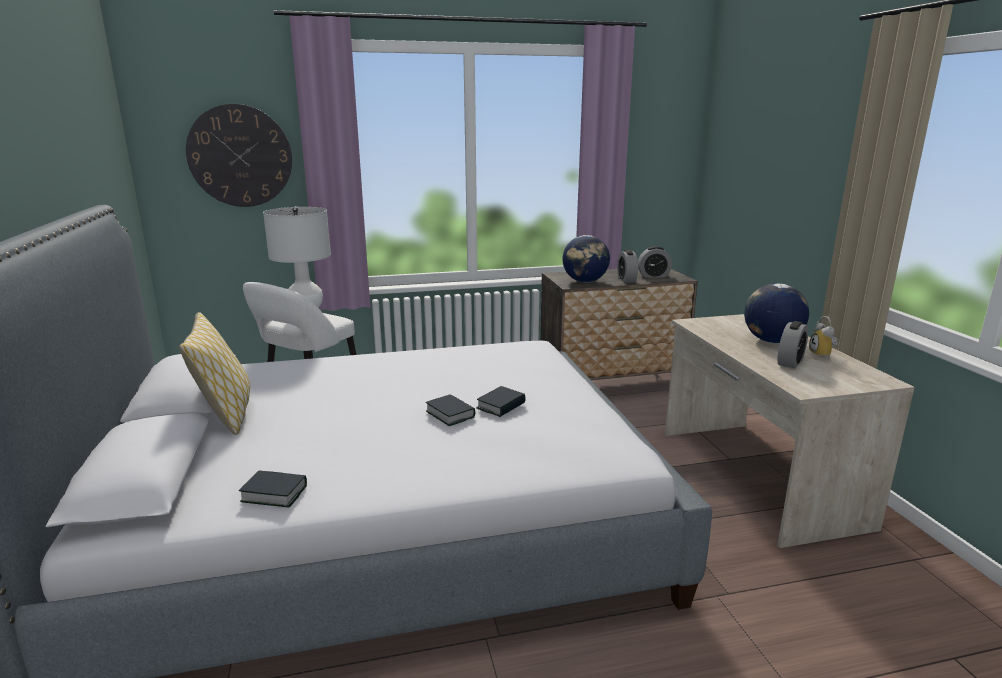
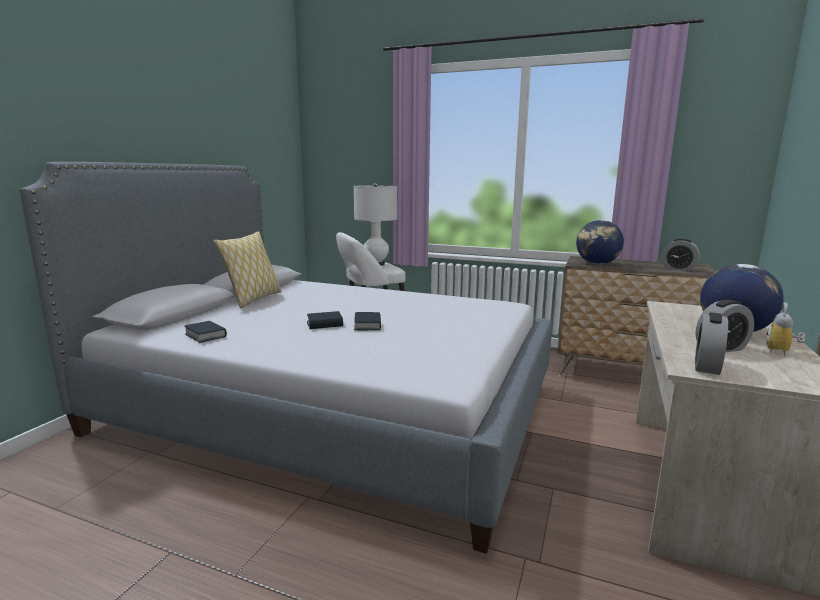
camera: 35 degrees right, 5 degrees down
(240, 156) = (359, 150): wall clock -> none
(501, 406) = (410, 329): book -> book (325, 324)
(626, 280) = (641, 268): alarm clock -> alarm clock (706, 366)

